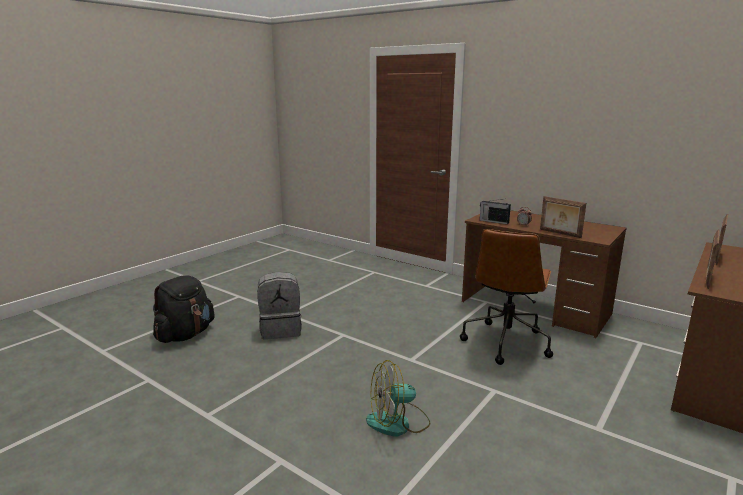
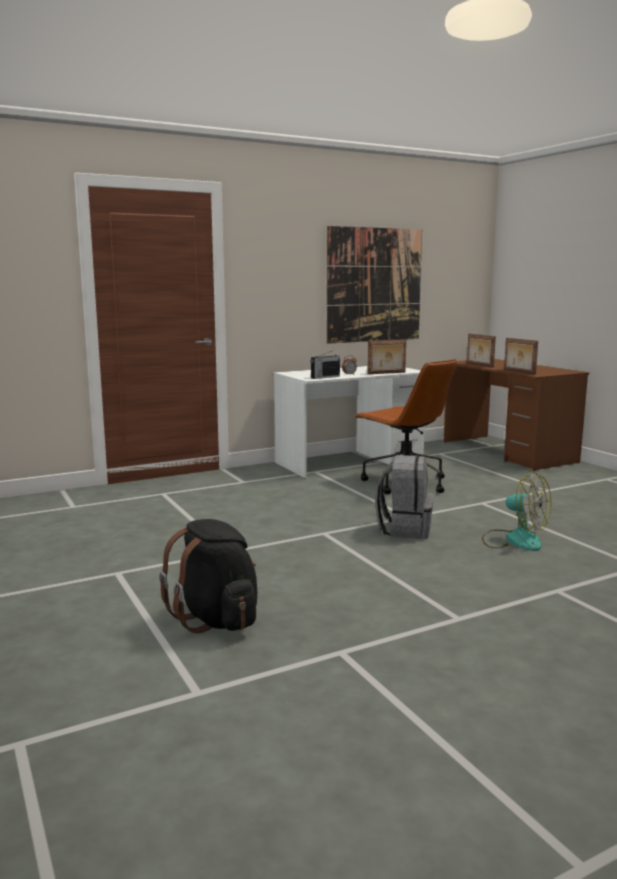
camera: 65 degrees left, 5 degrees down
(281, 329) = (273, 560): grey backpack -> grey backpack (404, 529)
(398, 423) = (514, 540): fan -> fan turned 60 degrees counterclockwise
(534, 308) = (350, 462): brown desk -> white desk
(620, 139) = (375, 285): none -> picture

